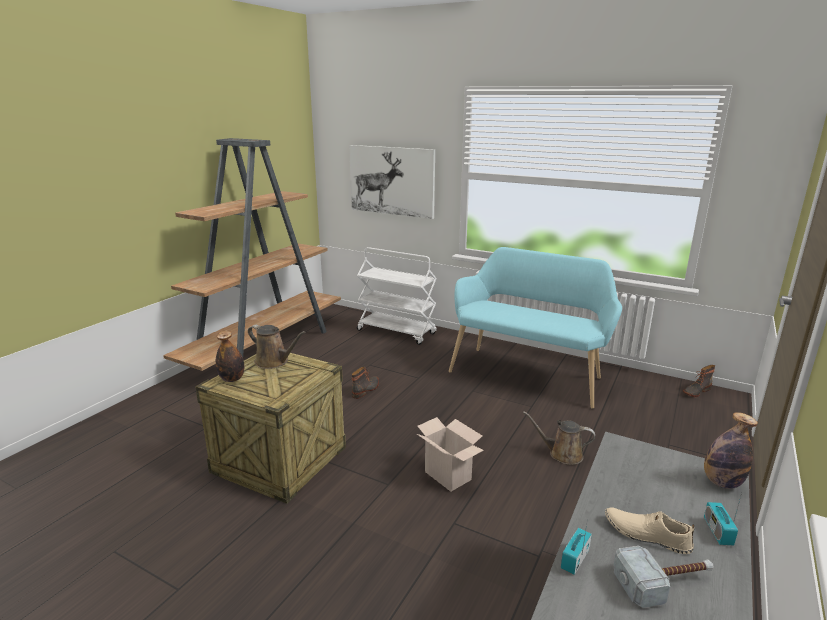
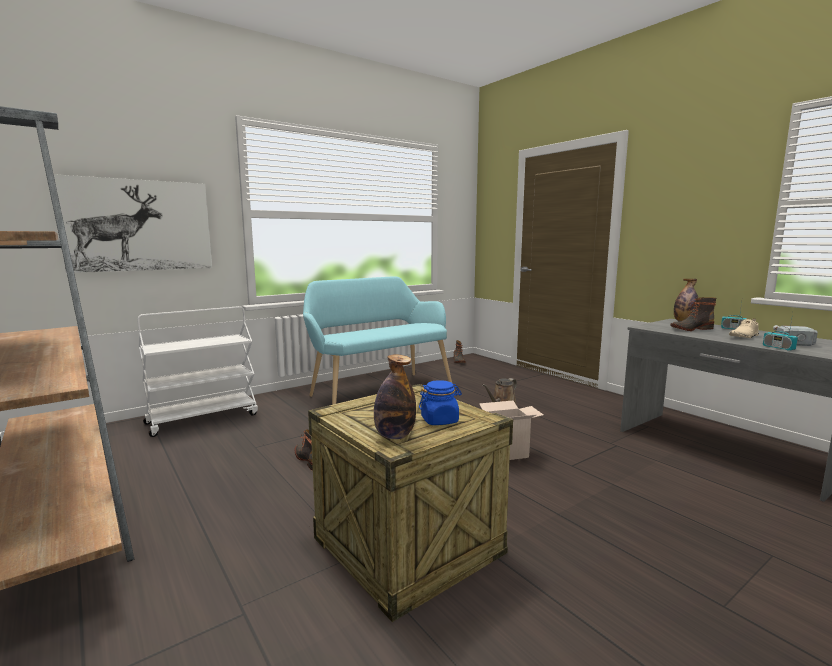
camera: 65 degrees left, 10 degrees down
(263, 387) = (440, 420): none -> blue jar
(274, 362) = (368, 409): brown watering can -> none
(656, 485) = (691, 329): none -> boot

